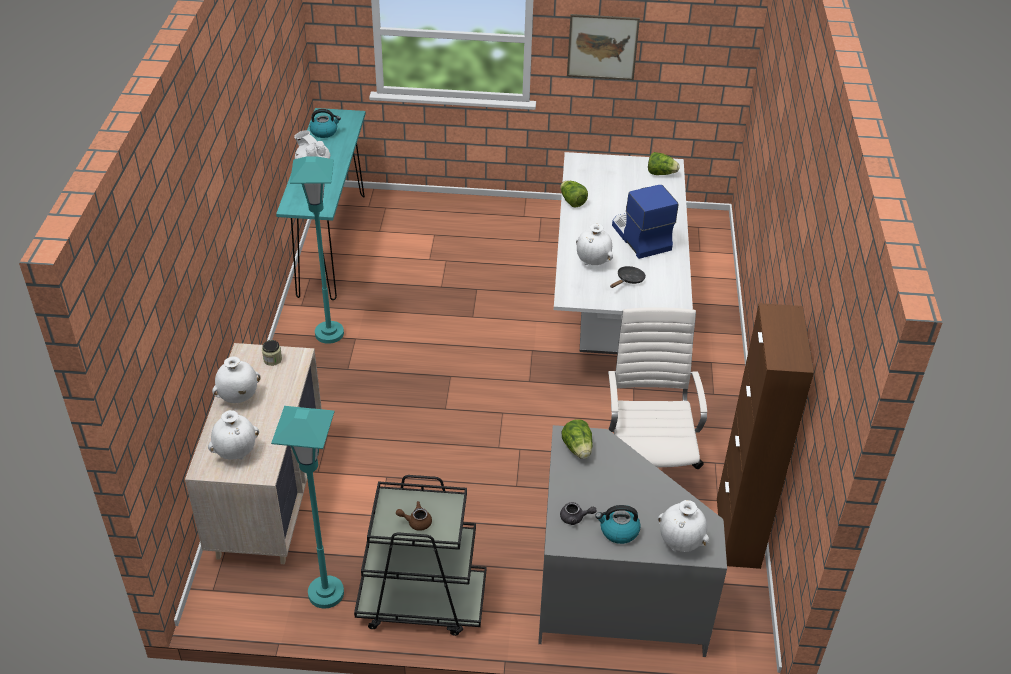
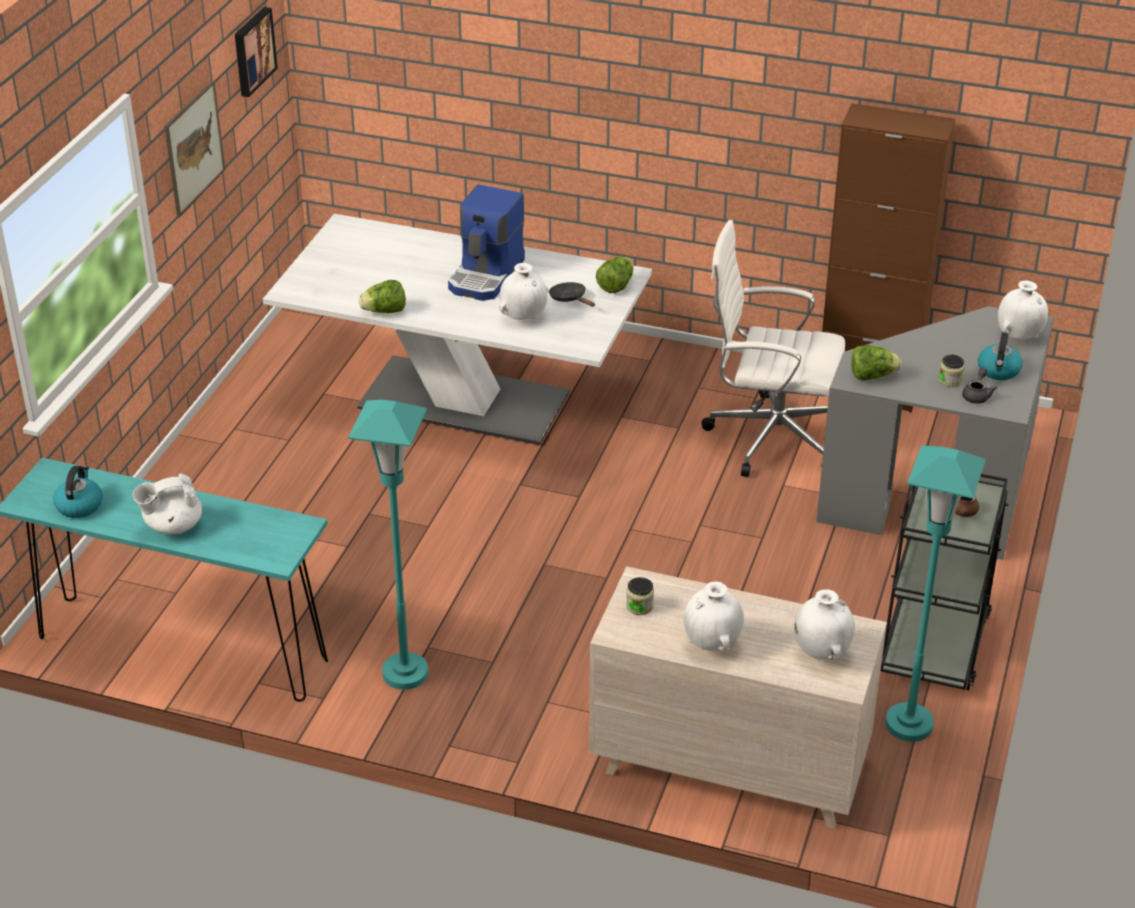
camera: 75 degrees left, 5 degrees down
(590, 499) = (950, 381): none -> jar
(640, 237) = (487, 275): coffee machine -> coffee machine turned 60 degrees counterclockwise
(661, 173) = (357, 235): lettuce -> lettuce (616, 286)
(702, 27) = (252, 51): none -> picture

